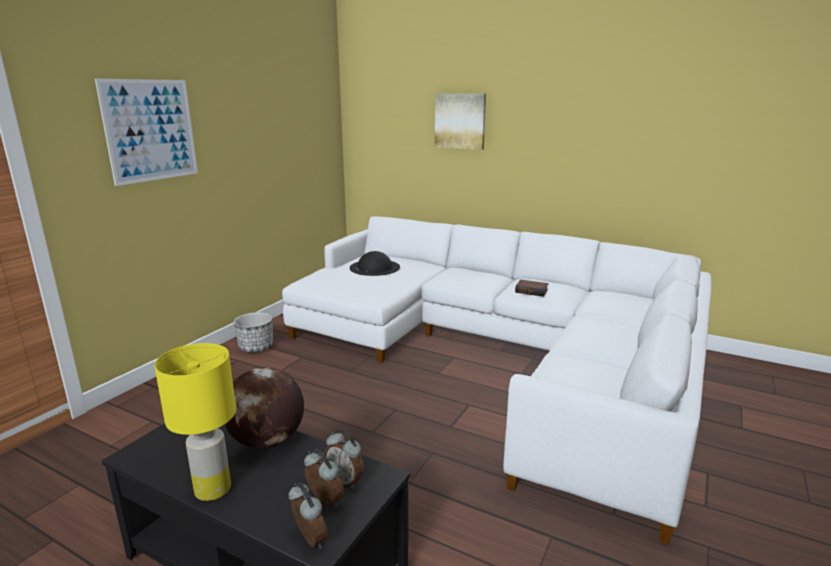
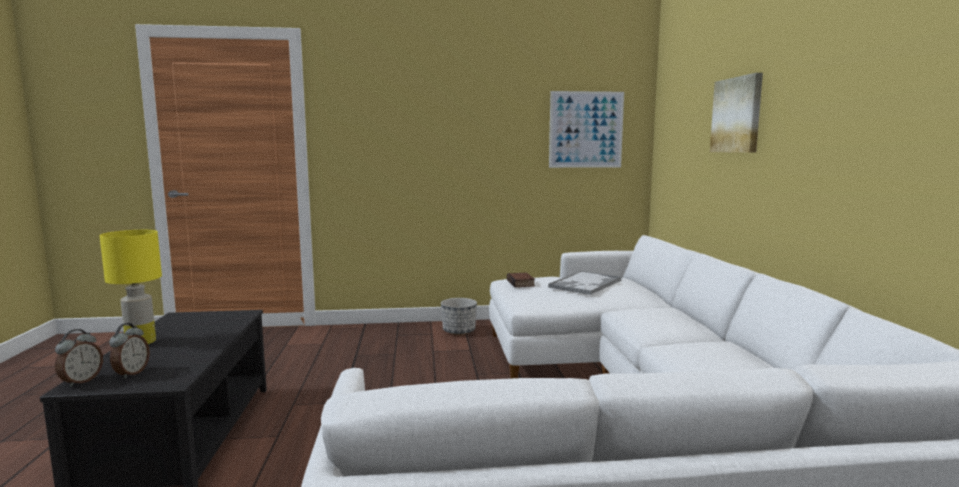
camera: 55 degrees right, 10 degrees down
(150, 130) = (403, 122): picture -> picture (586, 129)
(267, 441) = (209, 338): globe -> none
(345, 481) = (162, 372): alarm clock -> none
(374, 267) = (585, 284): black hat -> tray
(532, 291) = (690, 352): book -> book (521, 283)

